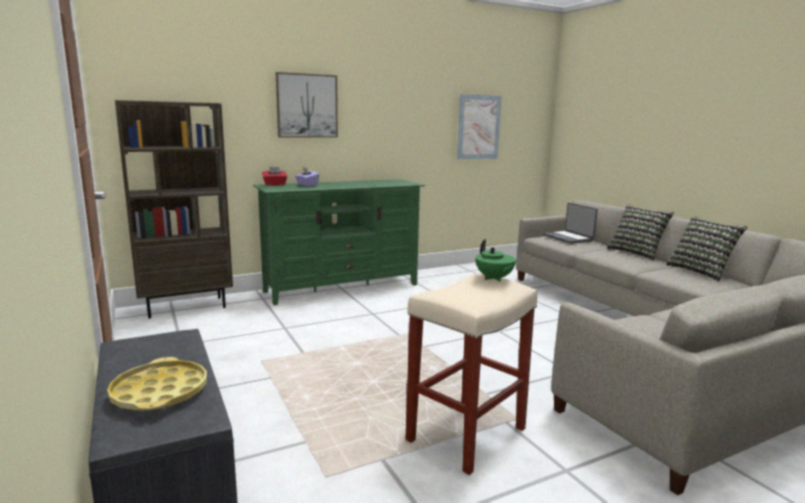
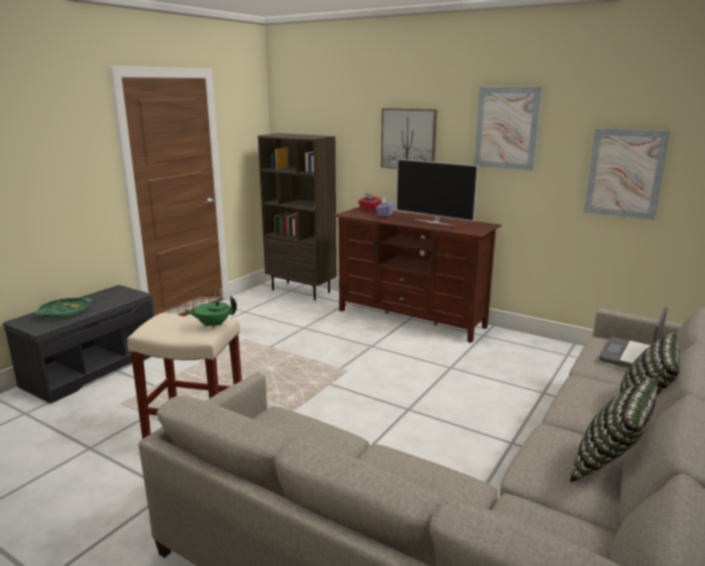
camera: 60 degrees right, 5 degrees up
(159, 393) = (64, 312): yellow tray -> green tray
(342, 288) = (411, 318): green tv stand -> brown tv stand
(364, 183) = (435, 222): none -> television
(398, 94) = (506, 128): none -> picture
(494, 278) = (213, 325): green teapot -> green teapot turned 45 degrees clockwise

